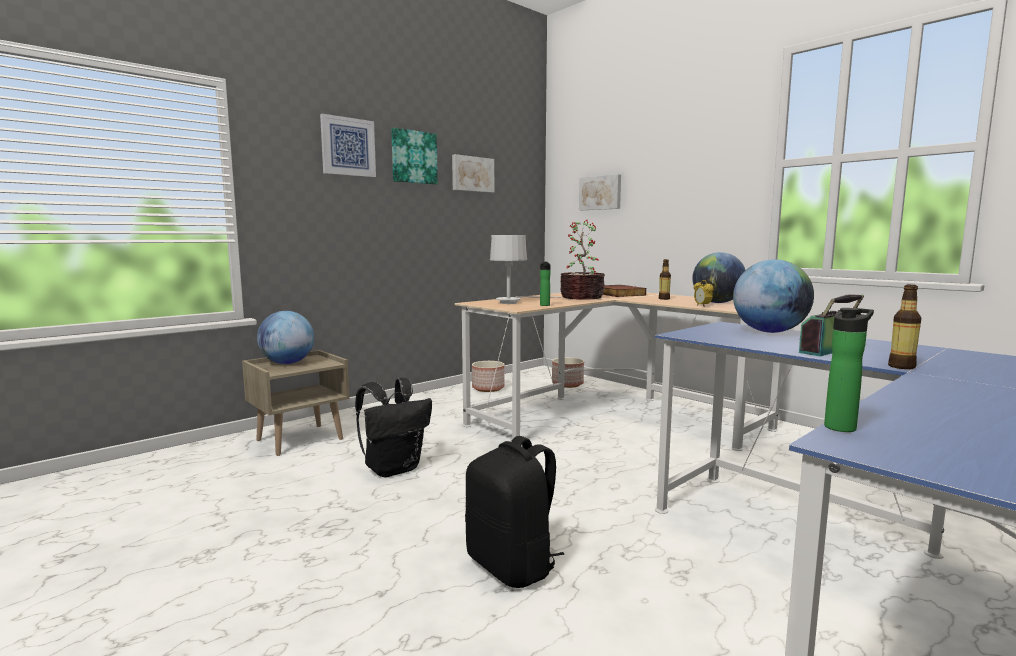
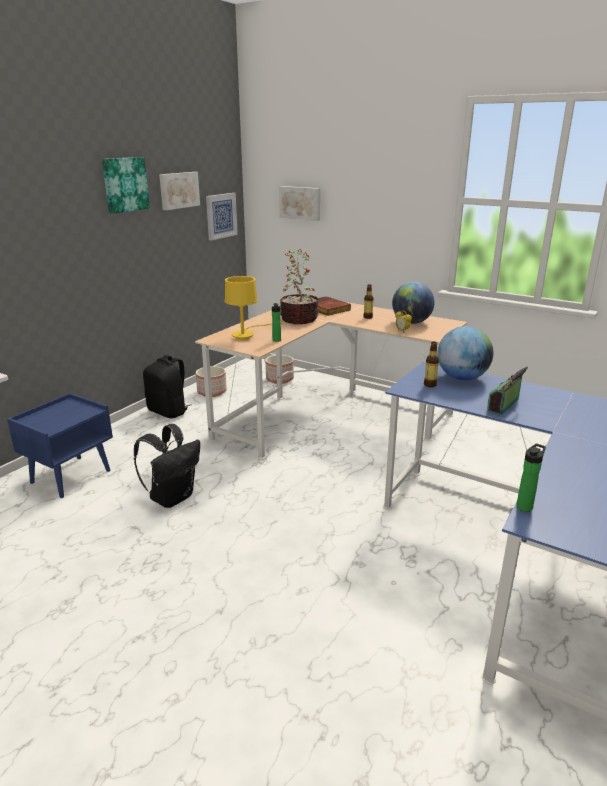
camera: 15 degrees left, 15 degrees up
(287, 363) = (50, 415): globe -> none
(300, 439) = (71, 476): beige nightstand -> blue nightstand
(348, 147) = (64, 186): picture -> picture (221, 216)
(512, 565) = (301, 572): black backpack -> black backpack (169, 411)
(513, 302) = (246, 335): white table lamp -> yellow table lamp
(901, 367) = (549, 425): bottle -> bottle (430, 385)

